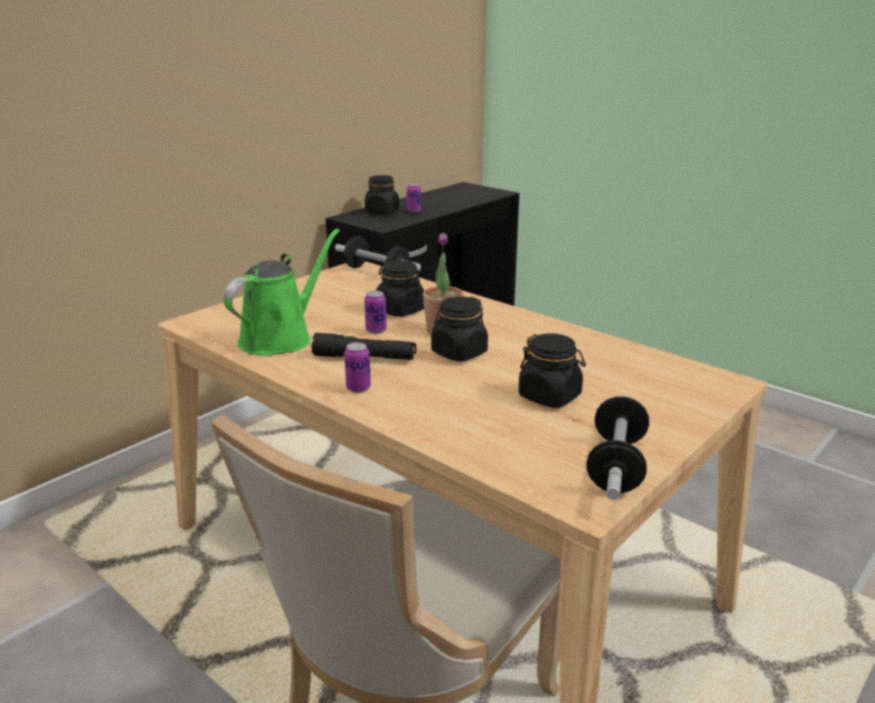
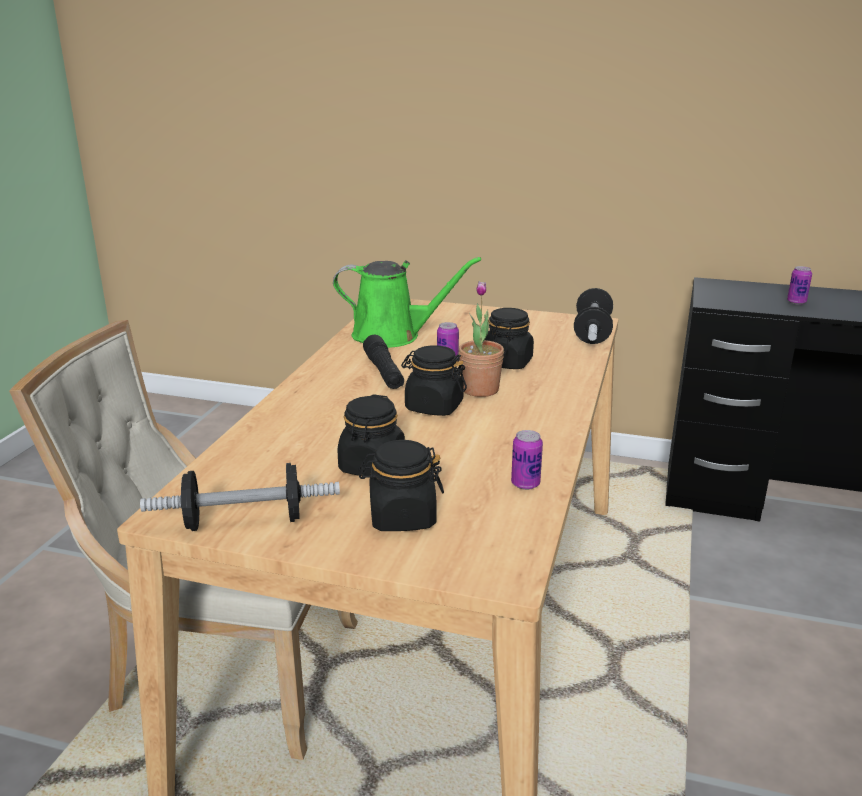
camera: 65 degrees right, 0 degrees up
(358, 388) = (323, 383): can -> can (525, 484)
(382, 211) = (763, 291): black jar -> black jar (402, 517)

